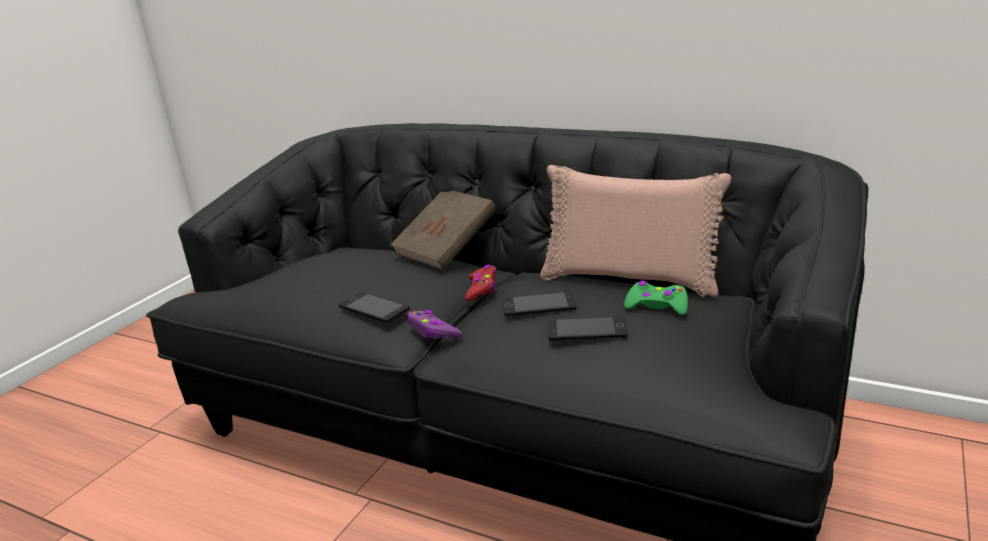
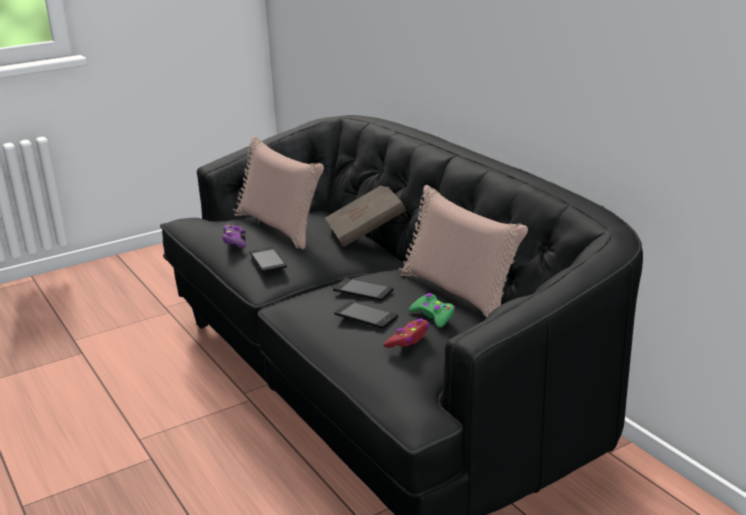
camera: 30 degrees right, 0 degrees up
(341, 271) = (280, 228): none -> beige pillow
(433, 332) = (287, 287): purple game controller -> purple game controller (235, 241)
(481, 289) = (353, 268): red game controller -> red game controller (408, 339)

